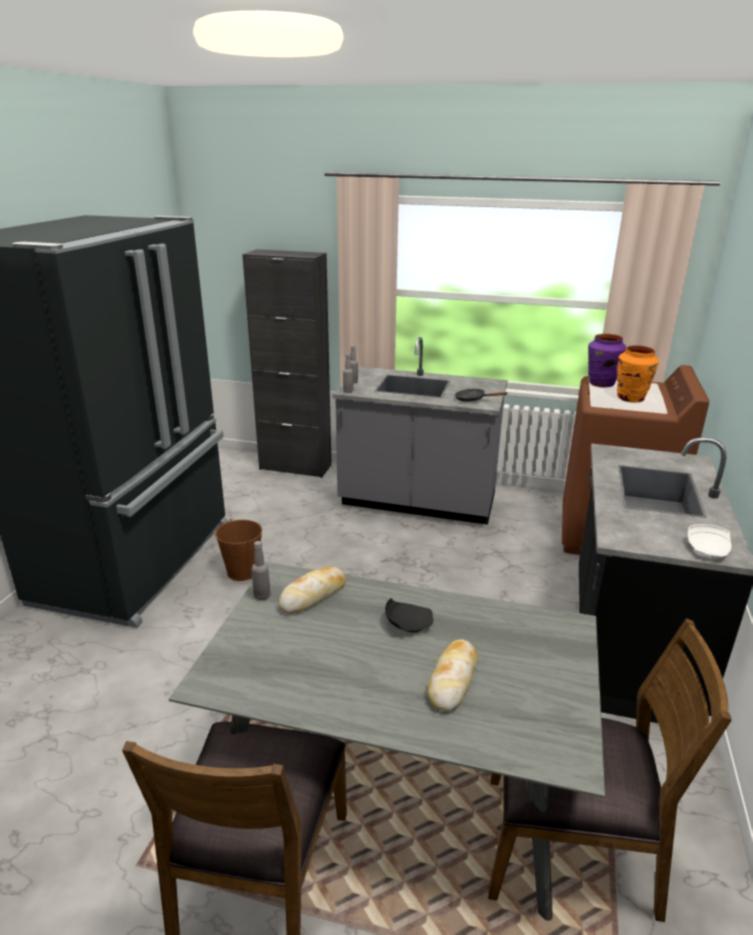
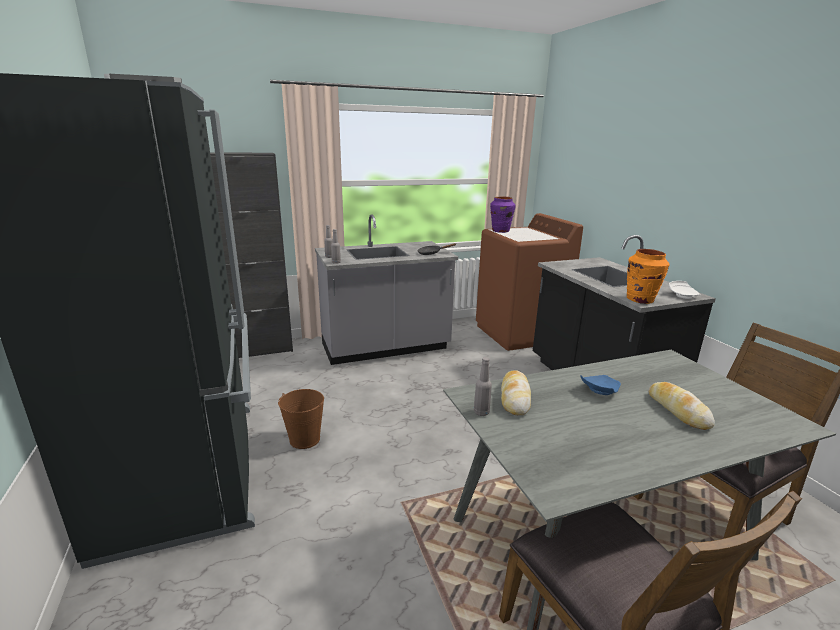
camera: 35 degrees left, 5 degrees down
(407, 623) = (599, 390): black plate -> blue plate
(631, 398) = (529, 235): orange vase -> orange vase (640, 300)

